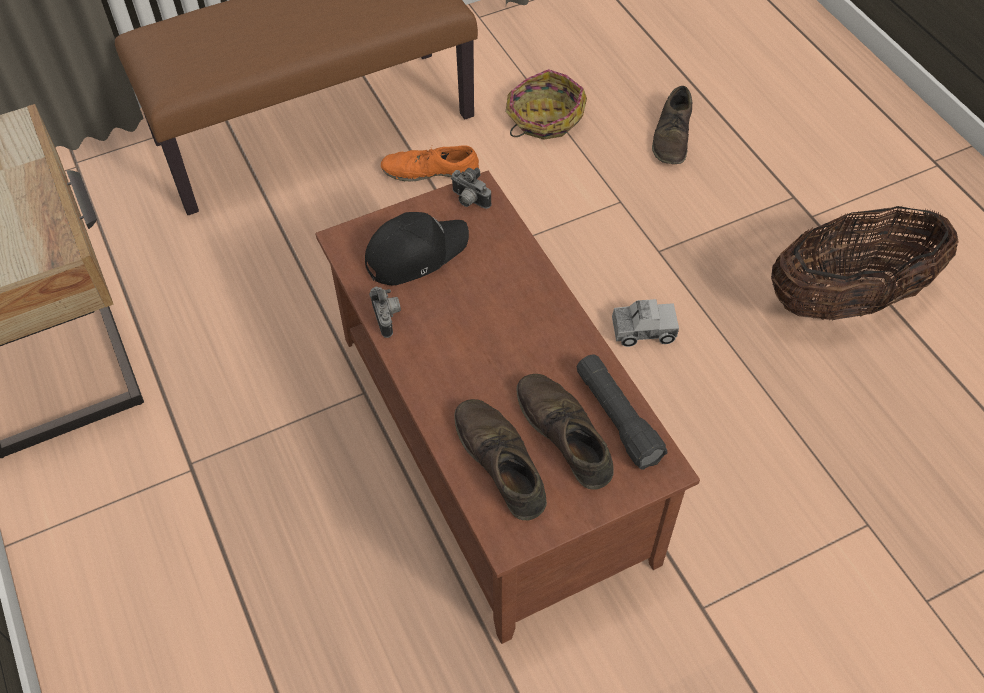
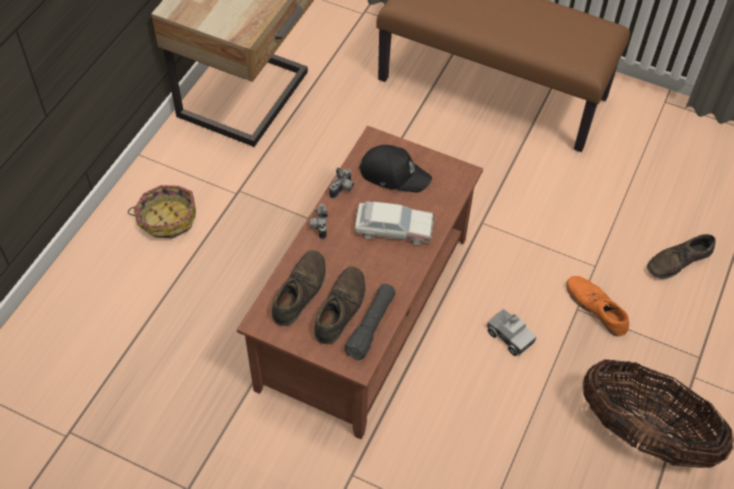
camera: 50 degrees right, 0 degrees up
(430, 170) = (519, 159): orange shoe -> orange shoe (596, 308)
(468, 201) = (452, 173): camera -> camera (319, 226)
(493, 305) = (393, 228): none -> toy car
(543, 118) = (618, 186): basket -> basket (167, 218)

